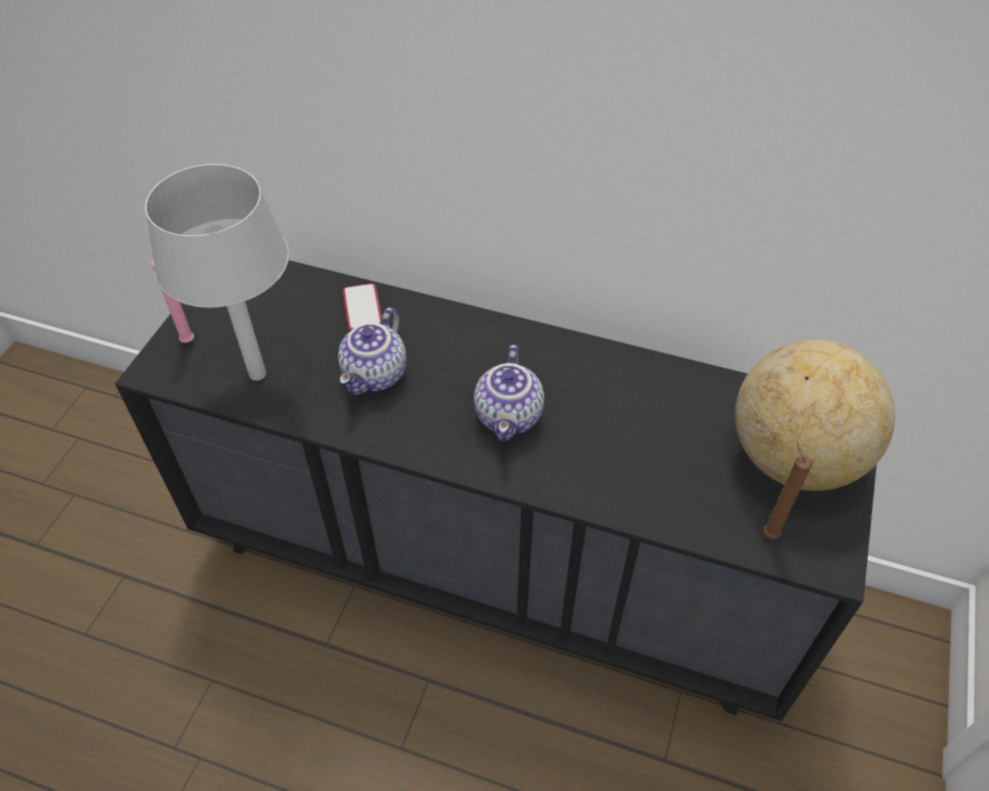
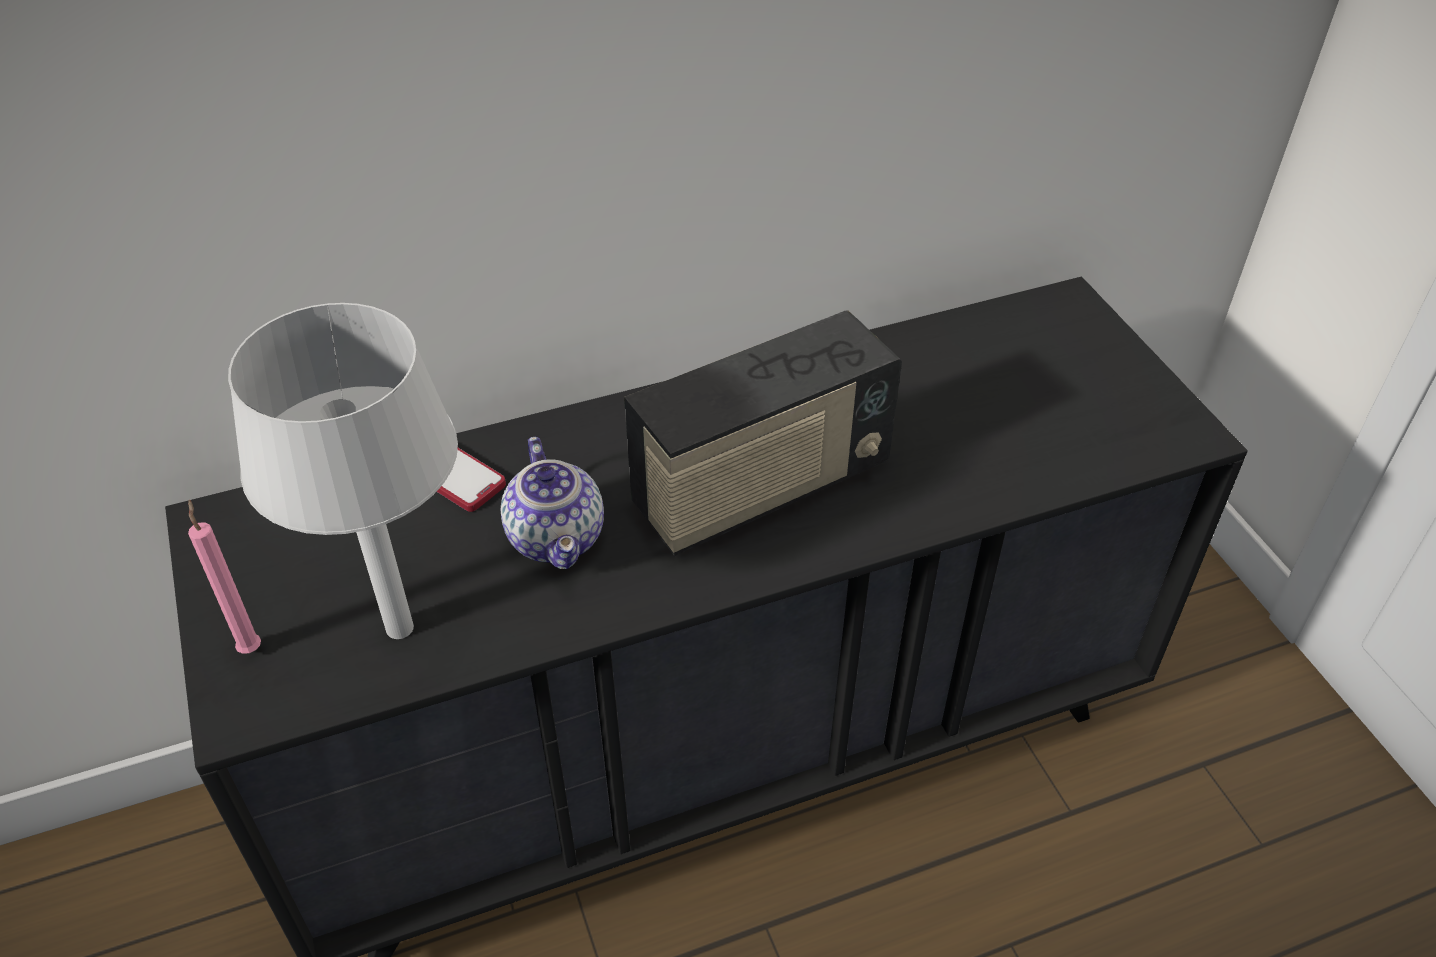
camera: 40 degrees left, 5 degrees down
(510, 417) = (761, 488): teapot -> radio
(768, 532) = (1116, 442): brown candle -> none
(794, 459) = (1064, 364): globe -> none

